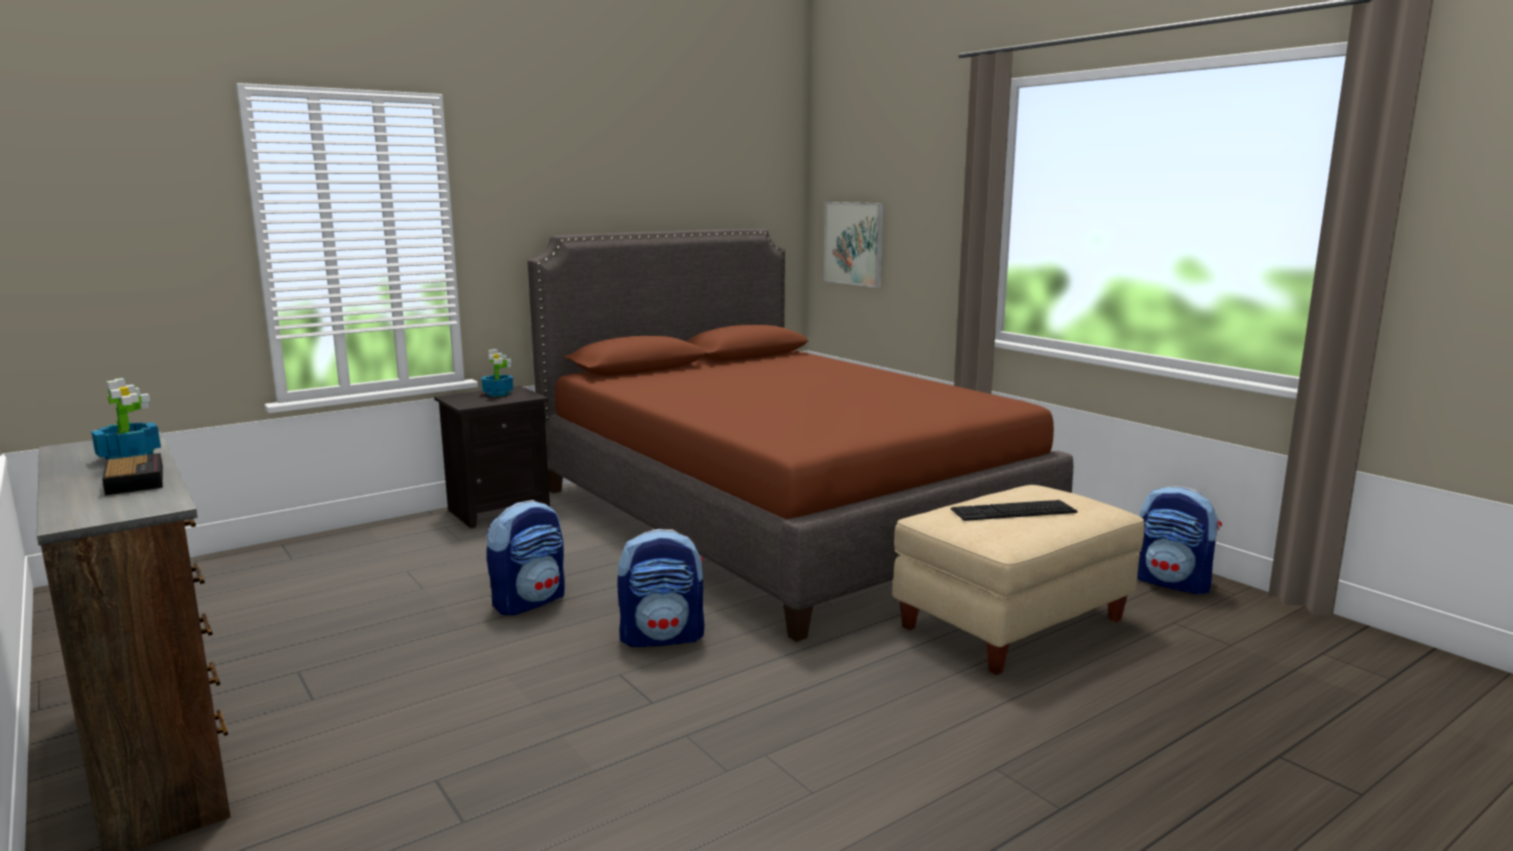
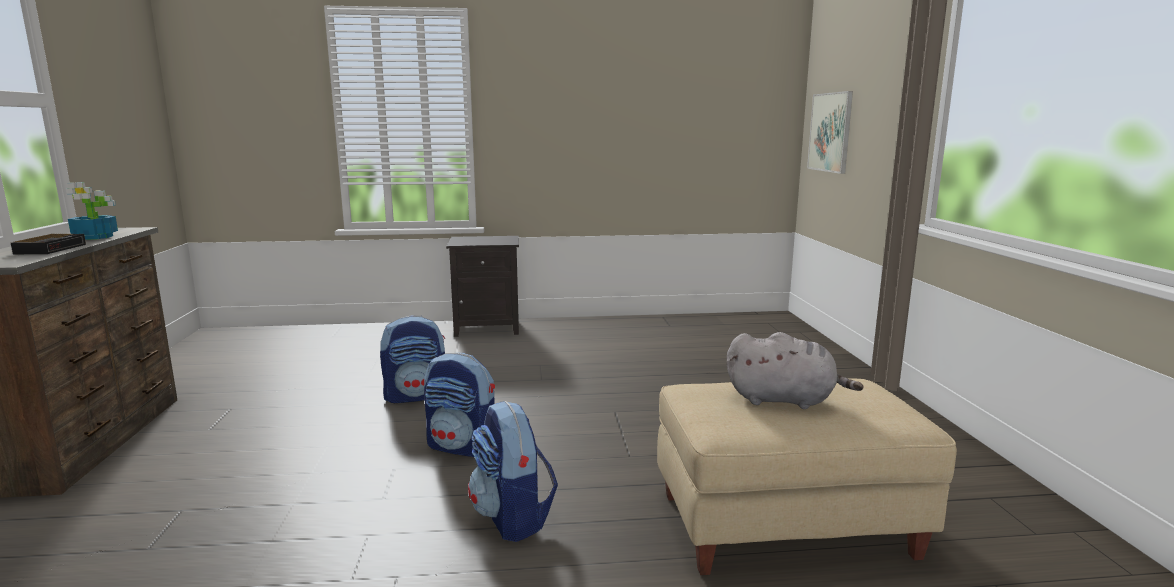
camera: 30 degrees right, 0 degrees up
(498, 393) = (493, 239): potted plant -> none
(779, 518) = (680, 371): brown bed -> none
(1013, 511) = (784, 400): keyboard -> grey plush toy
(1172, 583) = (1046, 535): backpack -> backpack (513, 517)

